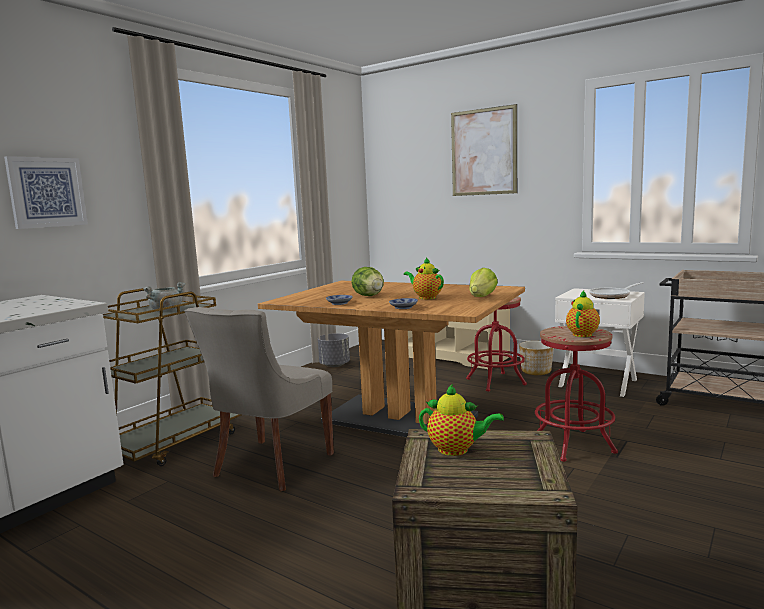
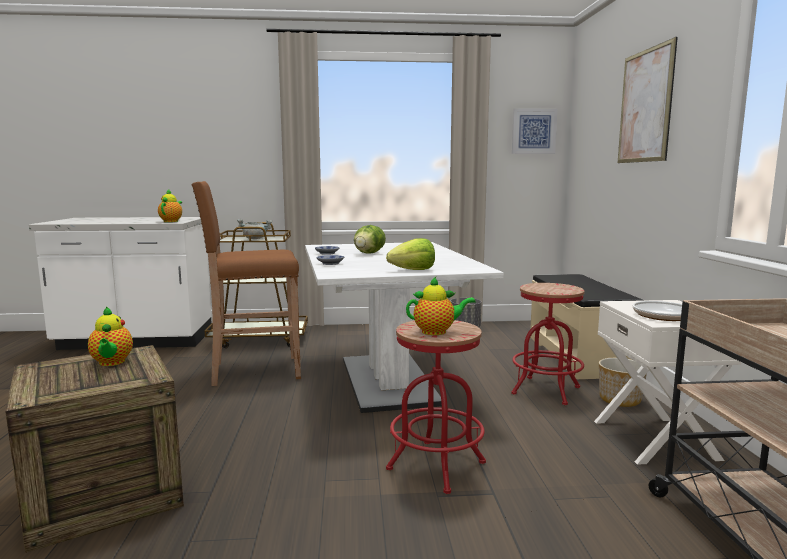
camera: 50 degrees right, 0 degrees up
(47, 192) = (218, 149): picture -> picture (533, 131)
(270, 465) = (254, 371): grey chair -> brown stool
(399, 419) = (388, 381): brown dining table -> white dining table
(426, 297) = (386, 261): teapot -> teapot (171, 221)

